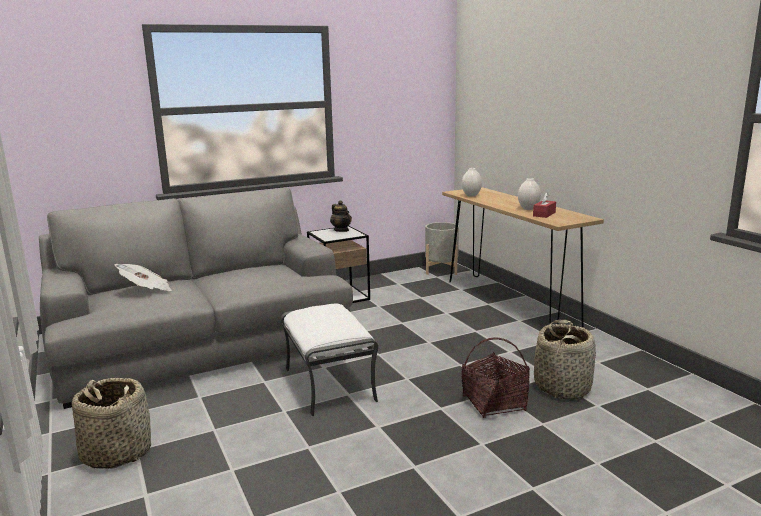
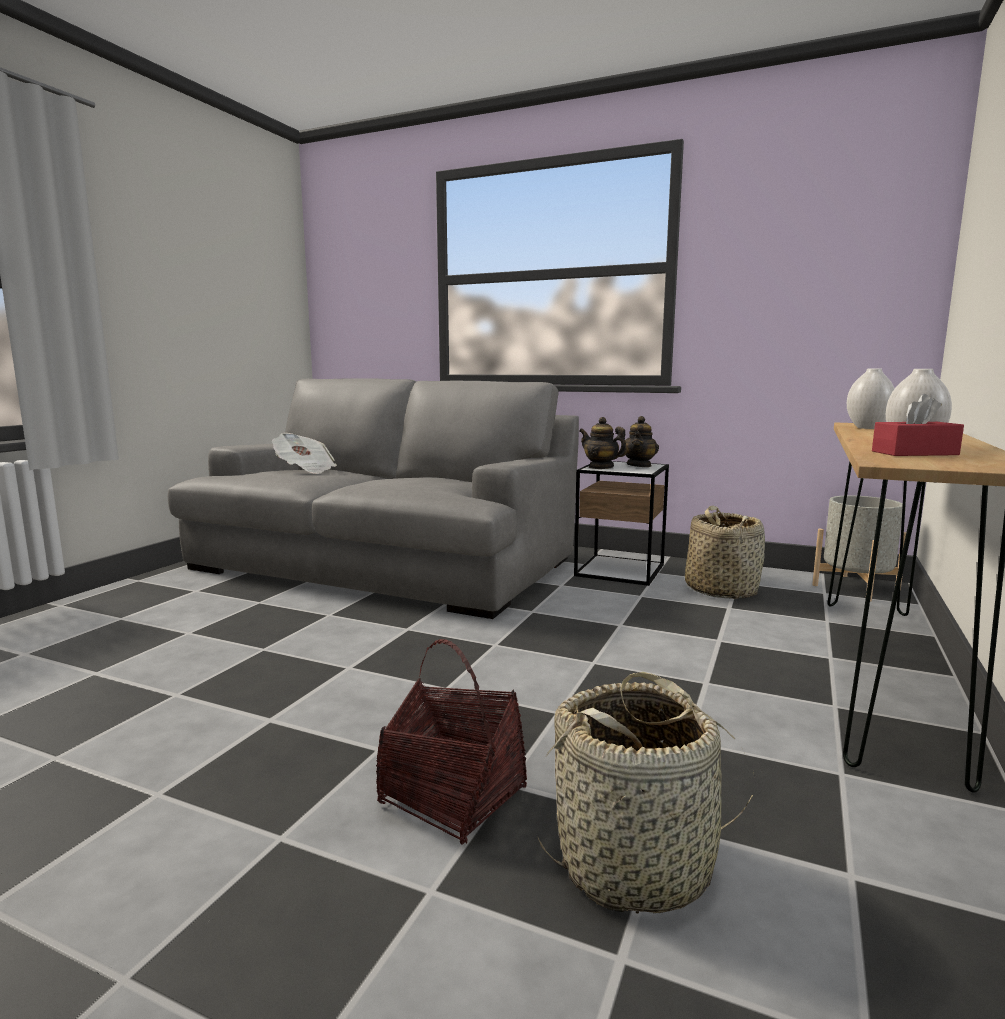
camera: 50 degrees right, 5 degrees down
(116, 452) = (112, 613): basket -> basket (721, 589)
(329, 237) = (601, 467): none -> teapot
(330, 384) = (363, 648): white ottoman -> none

